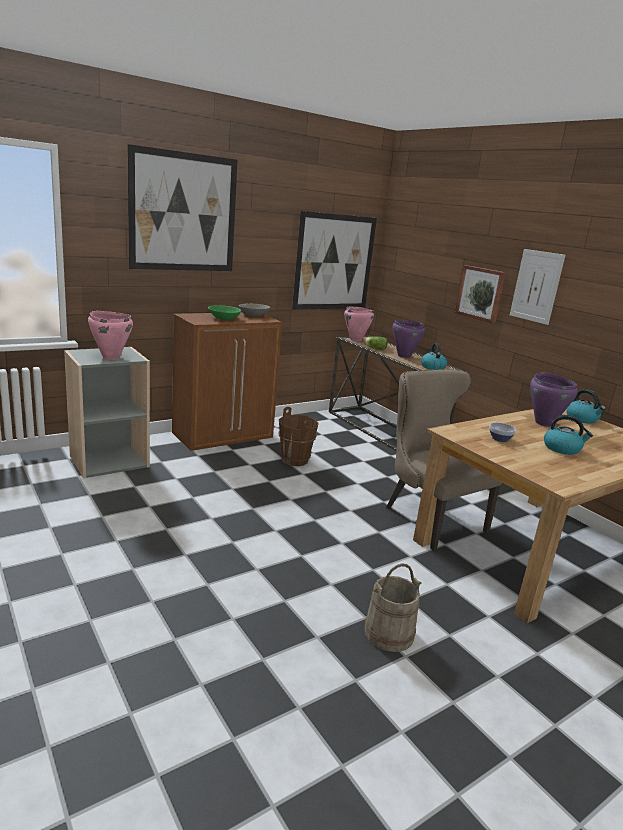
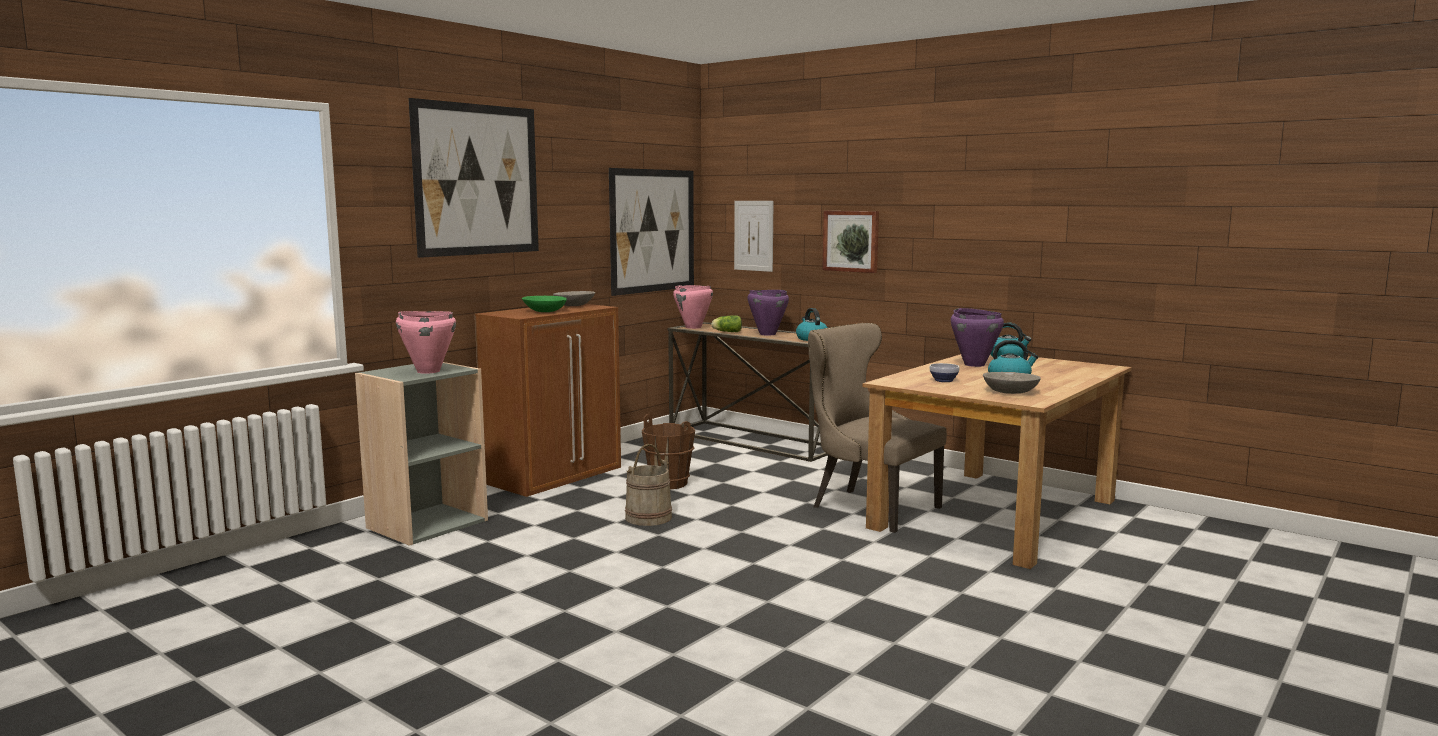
camera: 15 degrees left, 10 degrees down
(389, 633) = (899, 603): beige bucket -> beige bucket (648, 518)
(536, 286) = (919, 221): picture -> picture (753, 235)
(549, 467) = (1010, 392): none -> grey bowl

